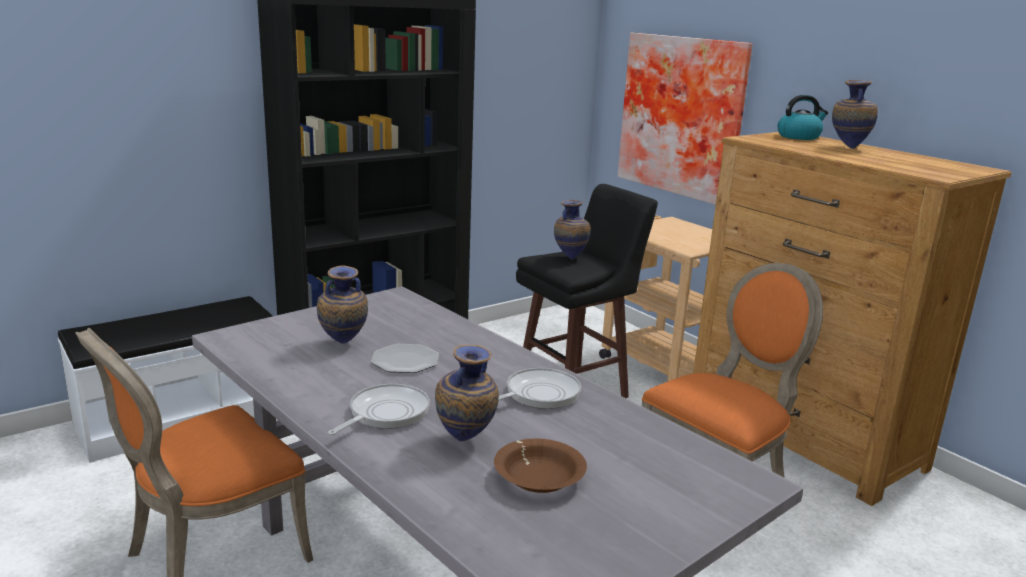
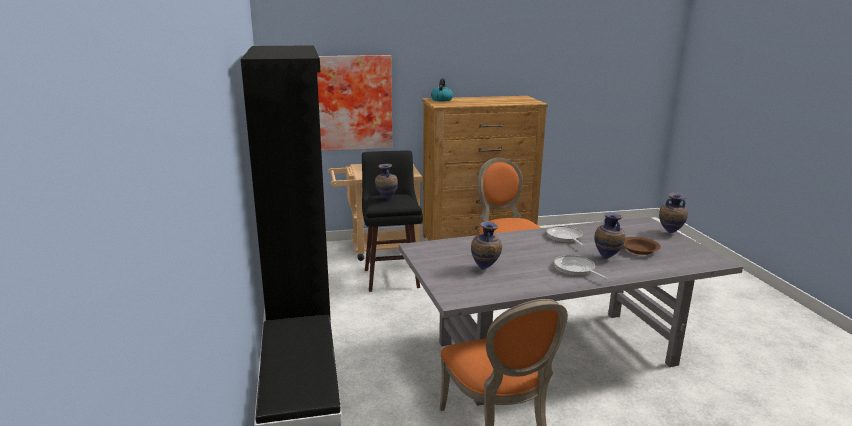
camera: 65 degrees left, 0 degrees up
(405, 361) = (515, 257): plate -> none
(847, 148) = (473, 100): vase -> vase (670, 233)

